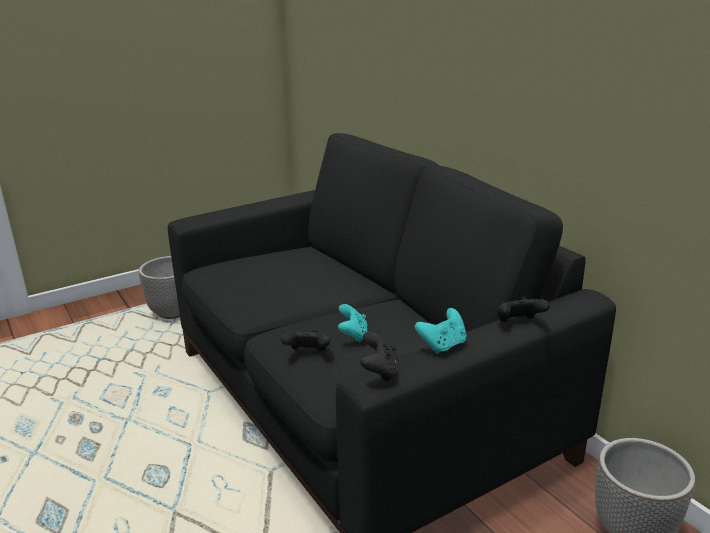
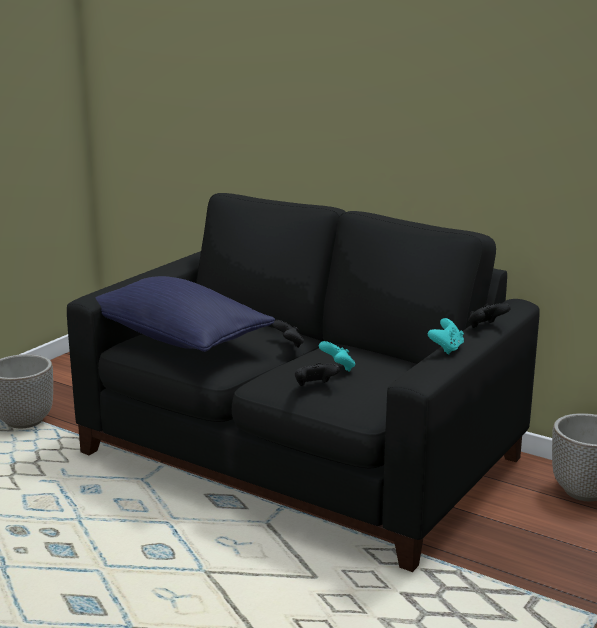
camera: 25 degrees left, 5 degrees down
(248, 270) = (177, 338): none -> blue pillow
(379, 371) = (419, 371): black game controller -> black game controller (289, 344)

